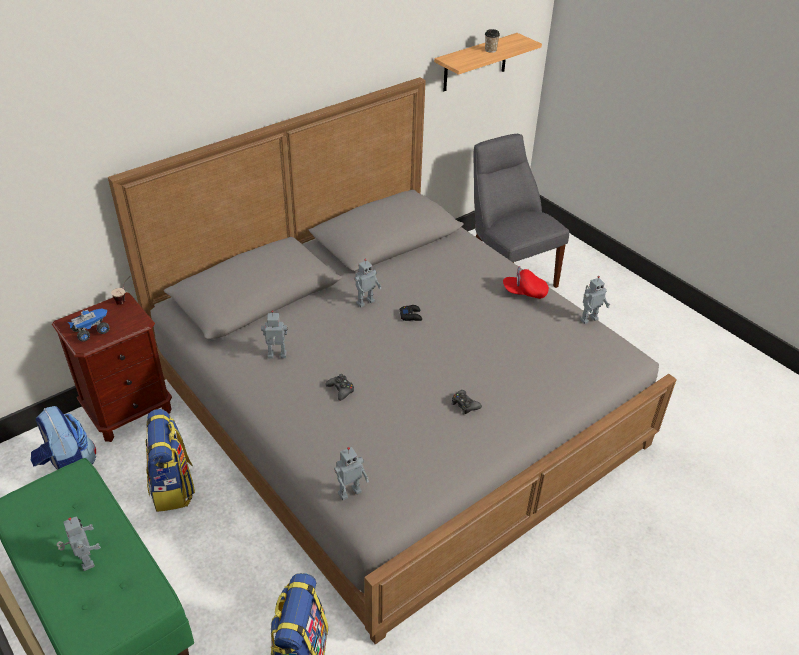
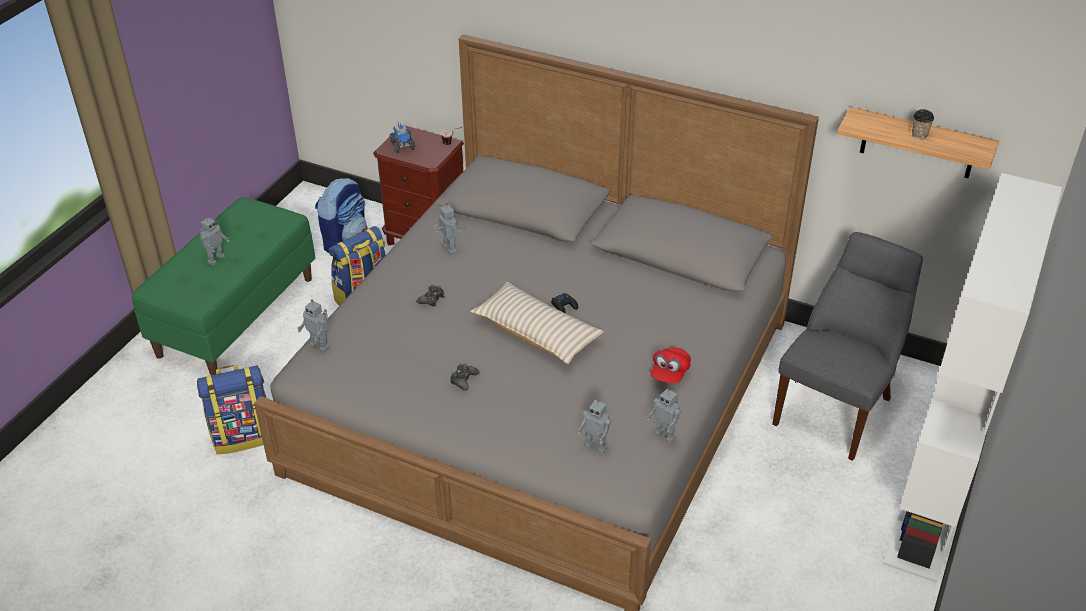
camera: 65 degrees right, 0 degrees up
(92, 331) = (403, 146): toy truck -> toy truck turned 45 degrees clockwise
(365, 302) = (561, 271): toy robot -> toy robot (596, 446)
(432, 342) = (536, 332): none -> beige pillow
(524, 292) = (669, 373): red cap -> red cap turned 135 degrees counterclockwise
(612, 274) = (931, 506): none -> white bookcase

